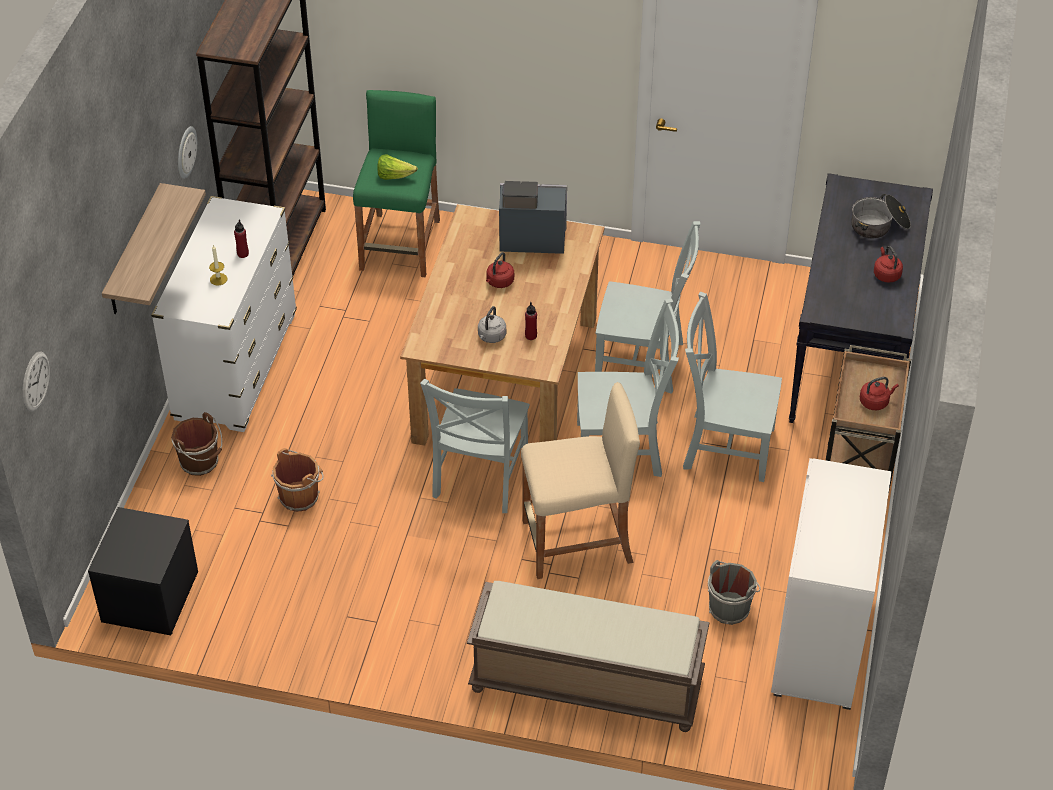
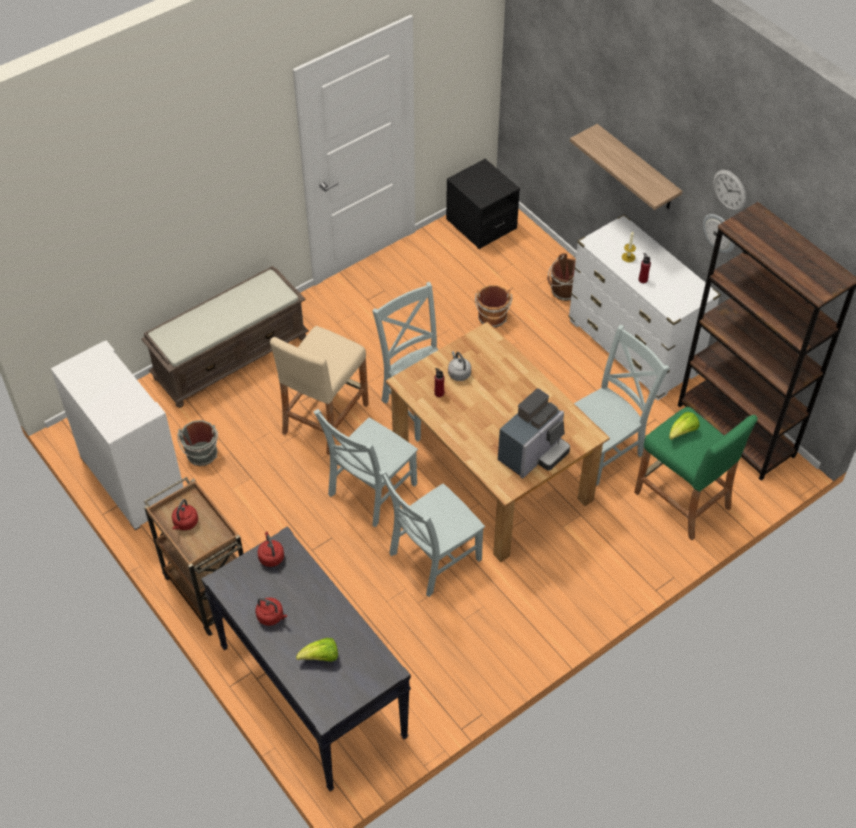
camera: 130 degrees right, 5 degrees up
(35, 381) = (526, 47): wall clock -> wall clock (729, 190)
(499, 282) = (505, 409): red kettle -> red kettle (271, 556)
(724, 446) = (316, 547): grey chair -> grey chair (603, 449)
(879, 226) = (321, 657): cooking pot -> lettuce

